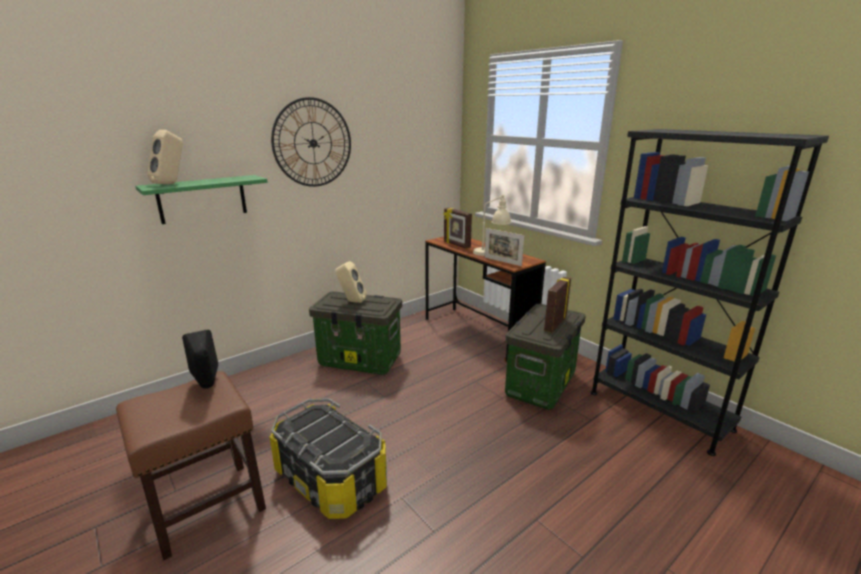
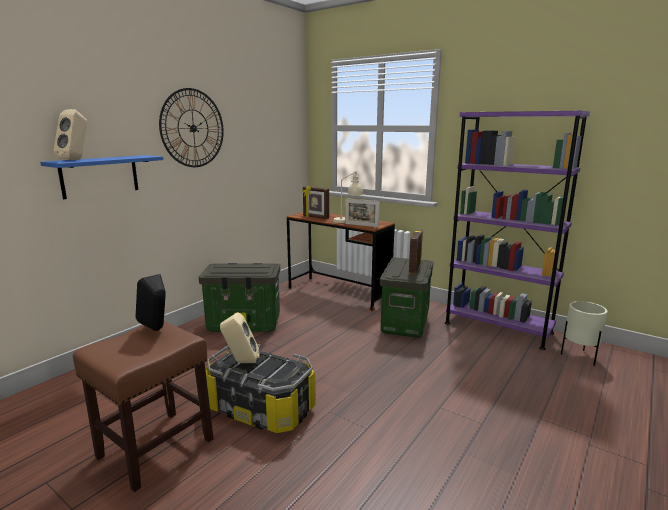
camera: 15 degrees left, 5 degrees down
(202, 199) = (100, 176): green shelf -> blue shelf
(351, 301) = (236, 268): beige speaker -> beige speaker (241, 362)
(659, 410) = (497, 328): black bookcase -> purple bookcase
(762, 477) = (579, 357): none -> beige planter

